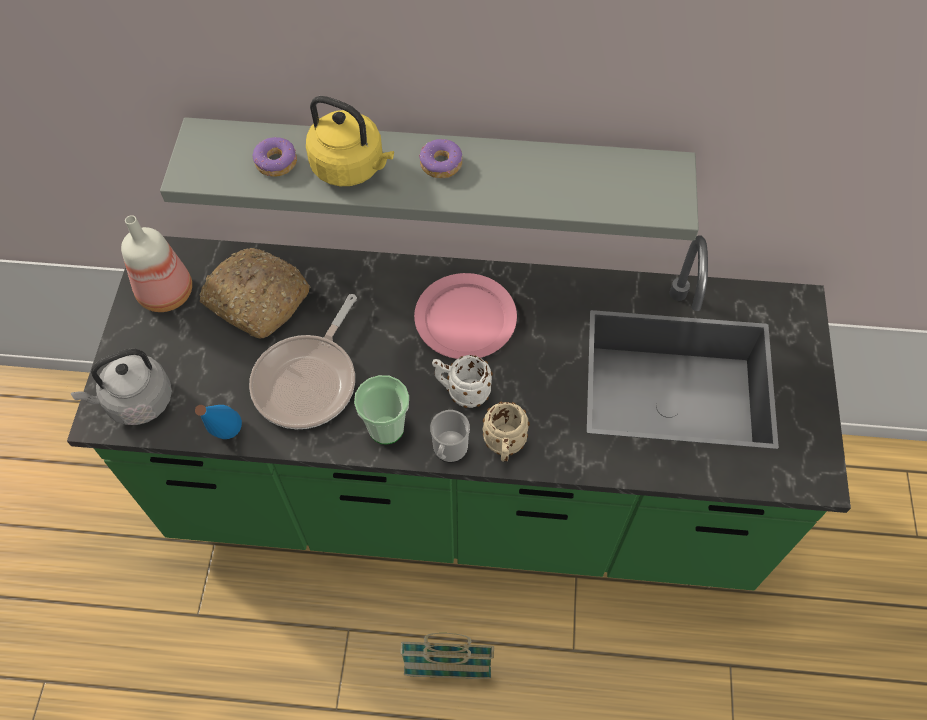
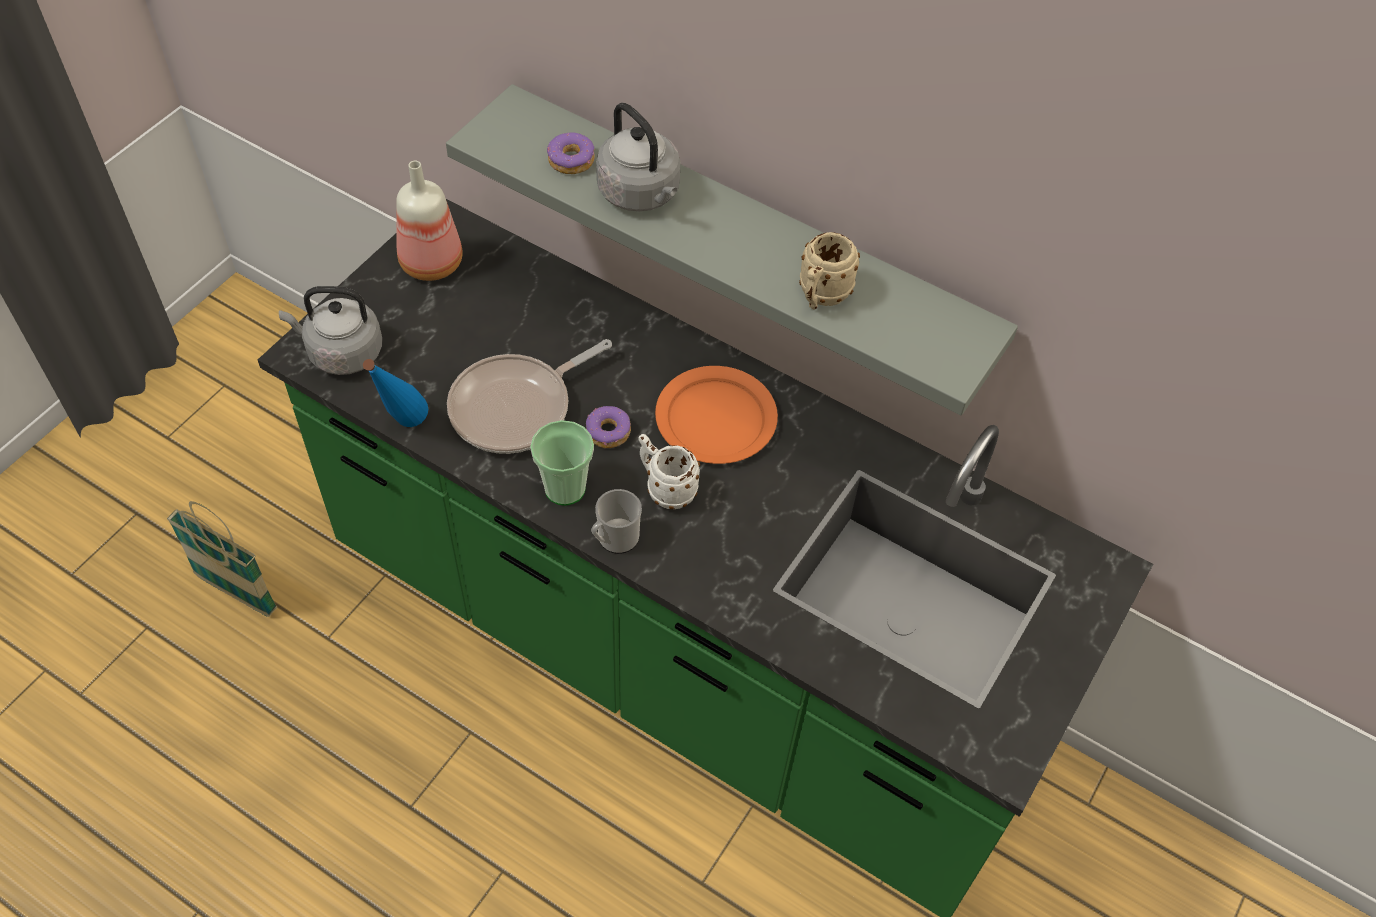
camera: 25 degrees right, 5 degrees down
(255, 300) = (513, 307): bread -> none
(351, 167) = (641, 194): yellow kettle -> grey kettle
(441, 164) = (733, 227): donut -> donut (608, 432)
(447, 672) = (549, 831): basket -> basket (236, 593)
(464, 319) = (715, 418): pink plate -> orange plate
(504, 447) = (674, 563): beige mug -> beige mug (820, 297)

